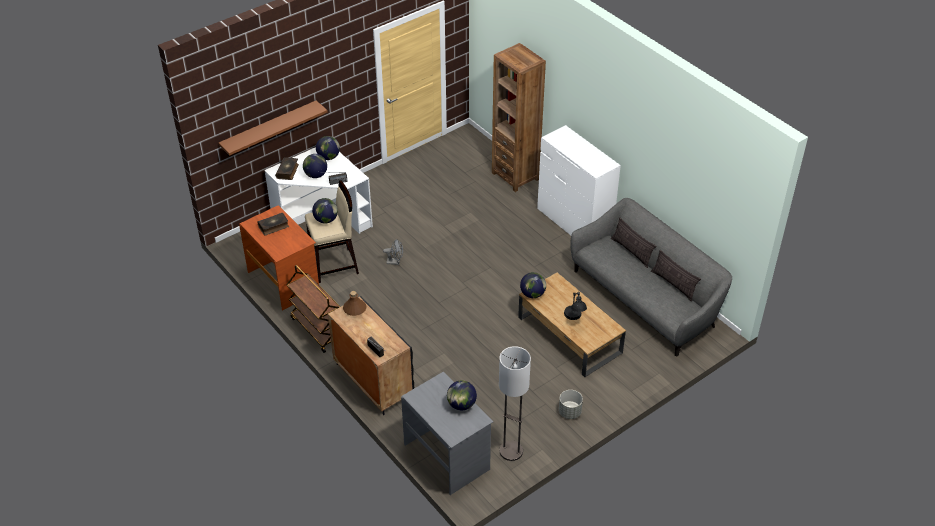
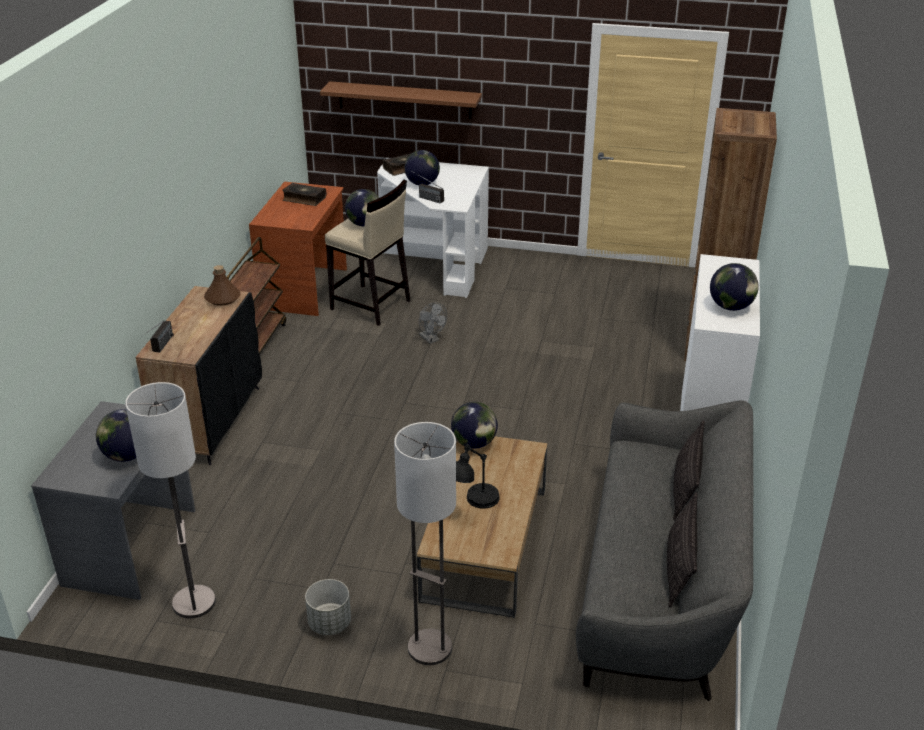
camera: 50 degrees right, 10 degrees down
(329, 157) = (463, 177): globe -> globe (731, 307)
(614, 389) = (429, 648): none -> floor lamp

